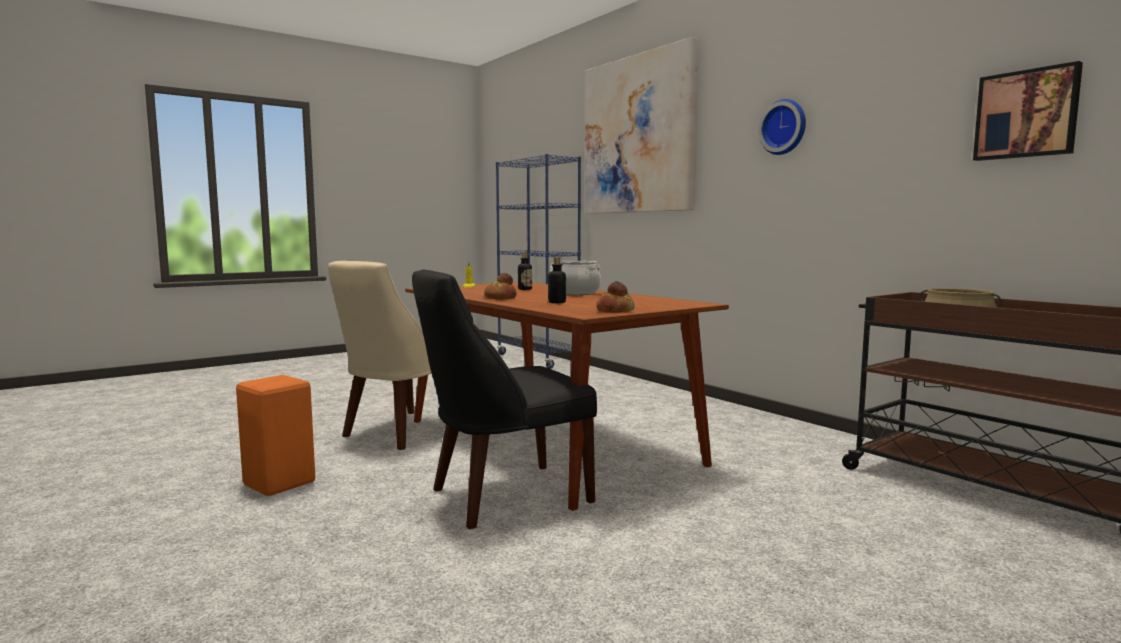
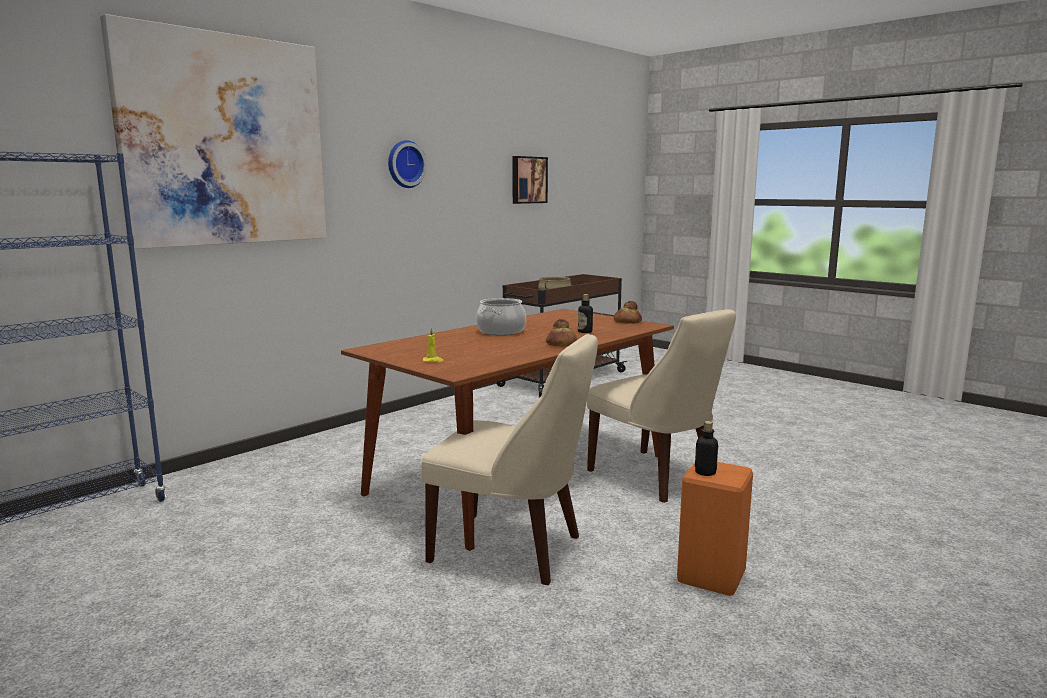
camera: 100 degrees left, 5 degrees up
(503, 496) = (656, 477): black chair -> beige chair
(525, 289) = (462, 343): bottle -> bottle (705, 472)

